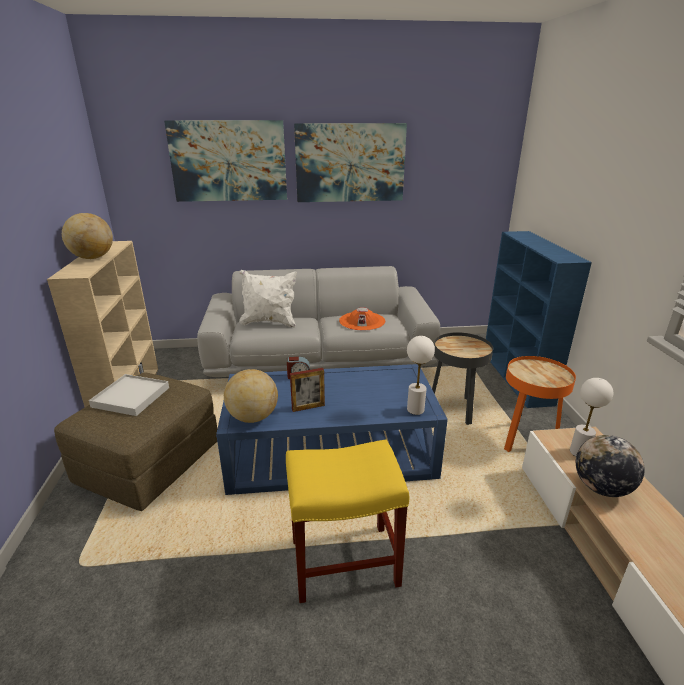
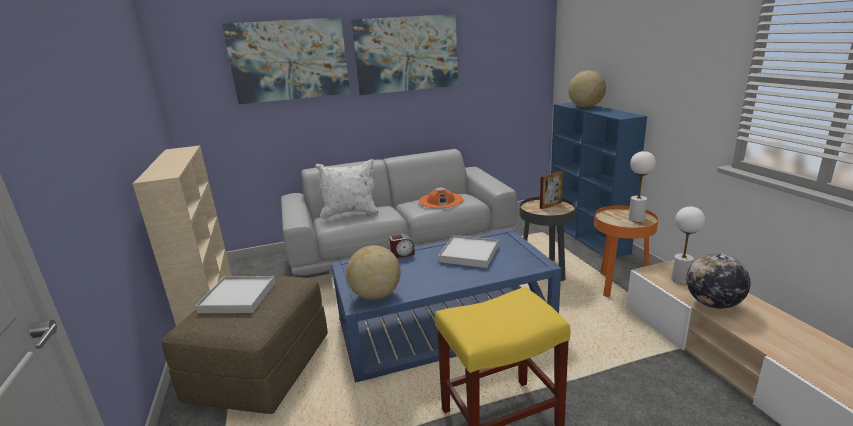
camera: 10 degrees left, 5 degrees down
(93, 258) = (169, 162): globe -> globe (585, 107)
(308, 407) = (426, 279): picture frame -> picture frame (550, 205)
(362, 386) = (469, 254): none -> white tray
(415, 410) = (528, 265): white table lamp -> white table lamp (636, 219)

